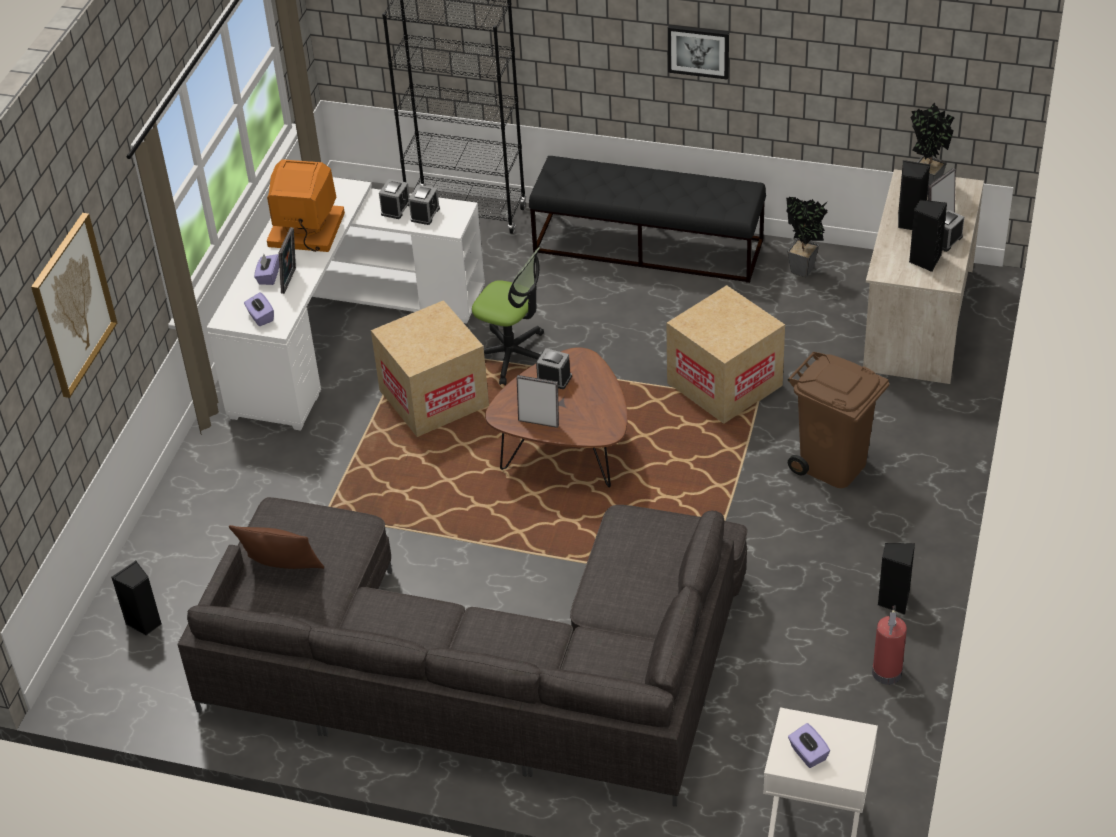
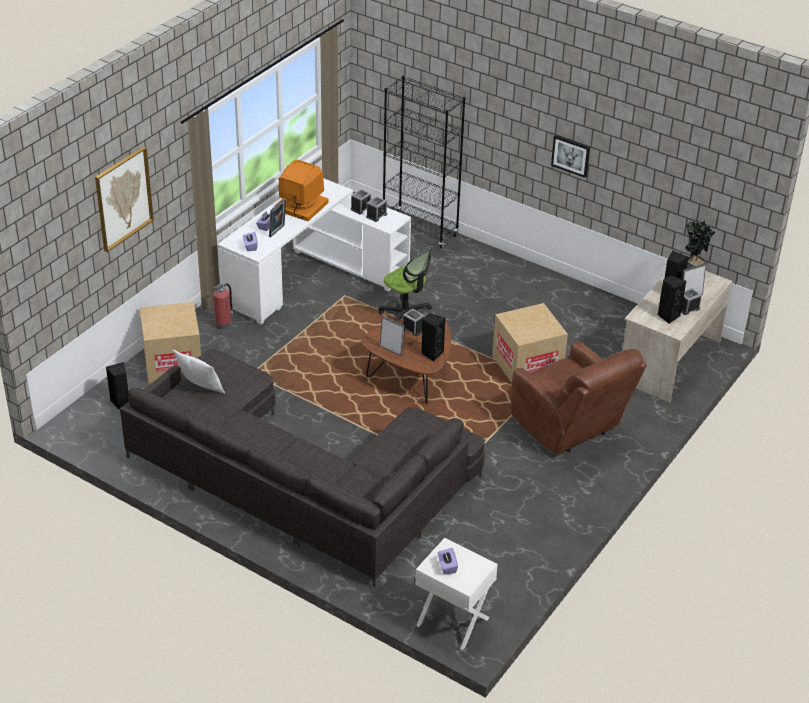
camera: 15 degrees right, 5 degrees down
(282, 571) = (200, 389): brown pillow -> white pillow
(434, 398) = (347, 327): cardboard box -> cardboard box (173, 363)
(649, 246) = (521, 276): black bench -> none
(804, 272) = (611, 315): potted plant -> none
(832, 465) = (570, 428): brown trash can -> brown armchair
(887, 671) = (542, 551): fire extinguisher -> fire extinguisher (224, 324)
(893, 600) = (567, 514): black speaker -> black speaker (432, 353)

